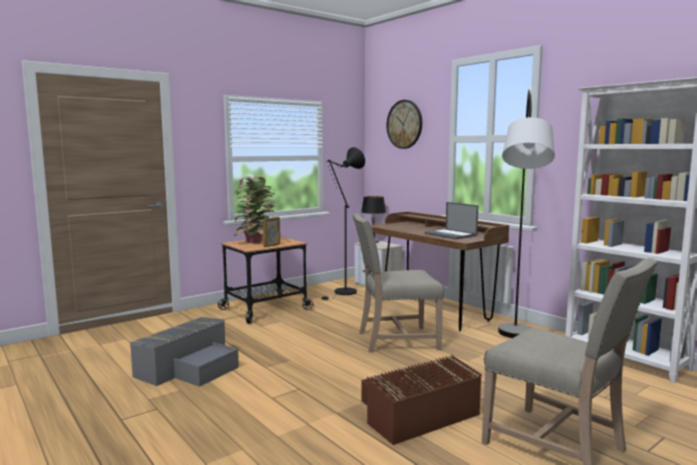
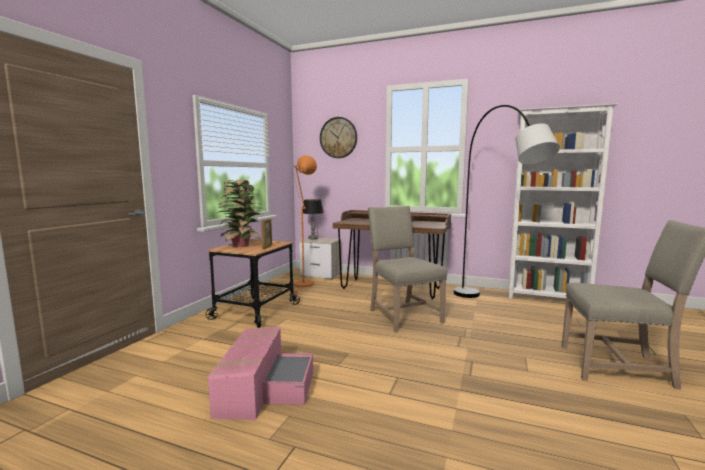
camera: 30 degrees left, 0 degrees up
(190, 367) = (263, 386): grey storage box -> pink storage box
(343, 293) = (303, 285): black floor lamp -> orange floor lamp
(395, 340) = (402, 315): beige chair -> beige chair turned 105 degrees clockwise
(414, 413) = (509, 371): brown storage box -> none
(451, 235) = (415, 224): laptop -> none

